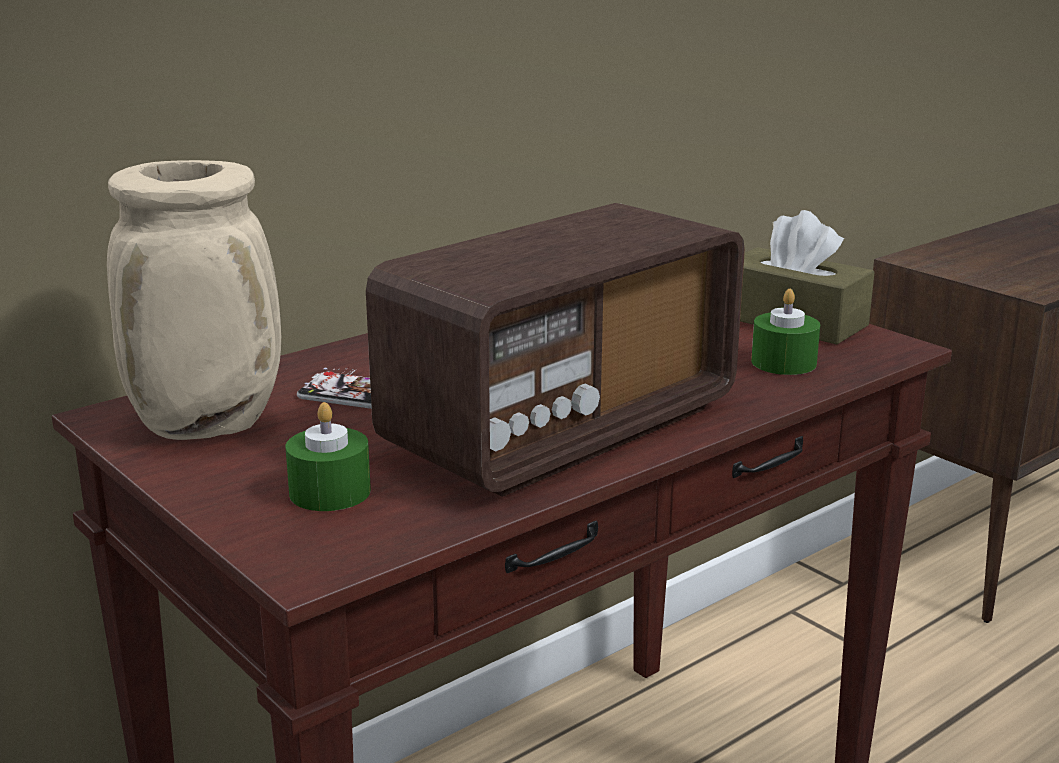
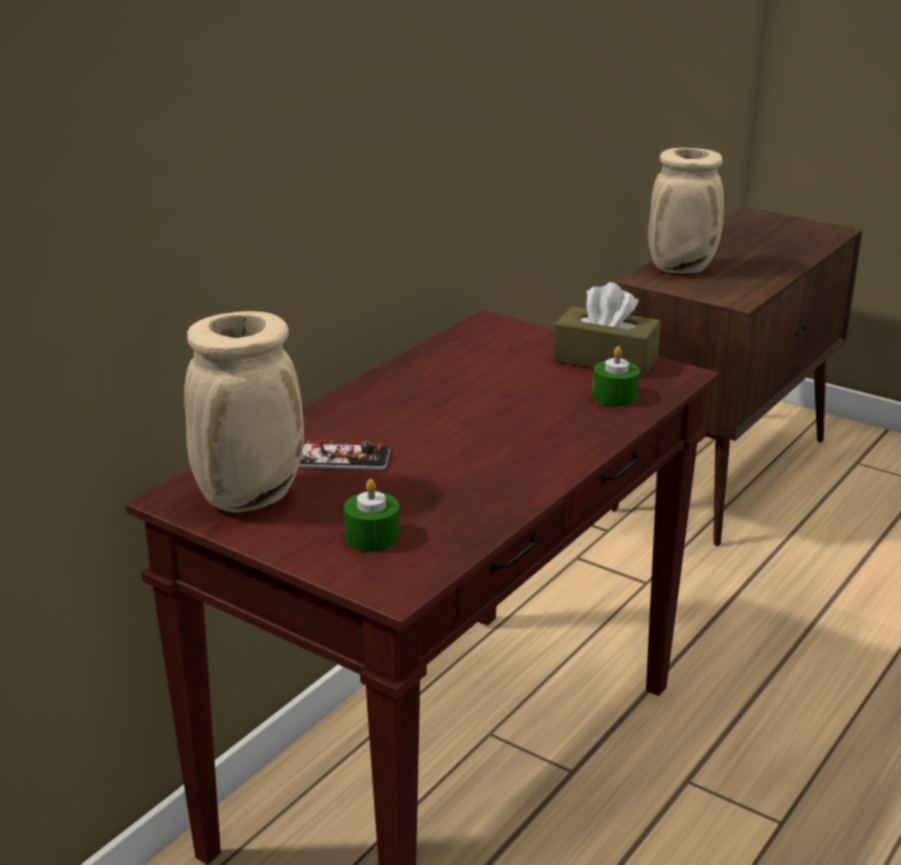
camera: 15 degrees left, 5 degrees up
(561, 429) = (496, 469): radio -> none
(969, 252) = (682, 268): none -> beige vase

